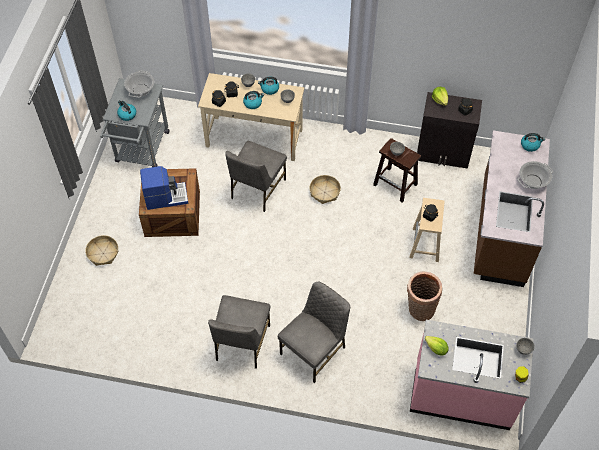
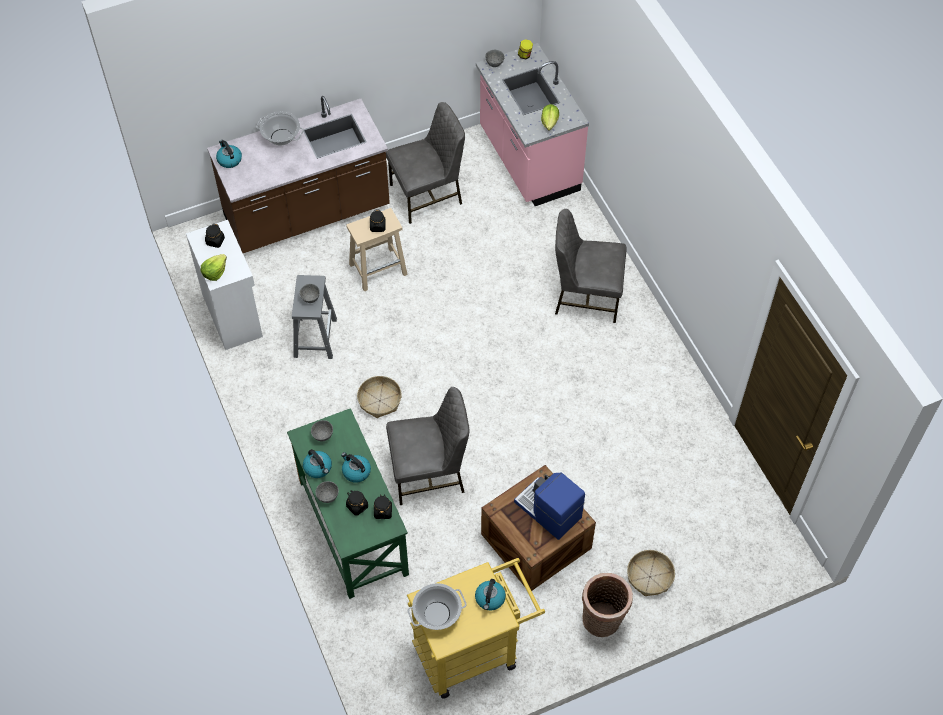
camera: 125 degrees left, 0 degrees up
(141, 151) = (473, 649): grey cart -> yellow cart
(241, 343) = (633, 362): grey chair -> grey chair (427, 195)
(254, 138) = (352, 527): beige desk -> green desk
(396, 185) = (315, 337): brown stool -> grey stool
(419, 309) = (463, 236): basket -> basket (602, 622)
(443, 154) = (233, 314): black cabinet -> white cabinet

